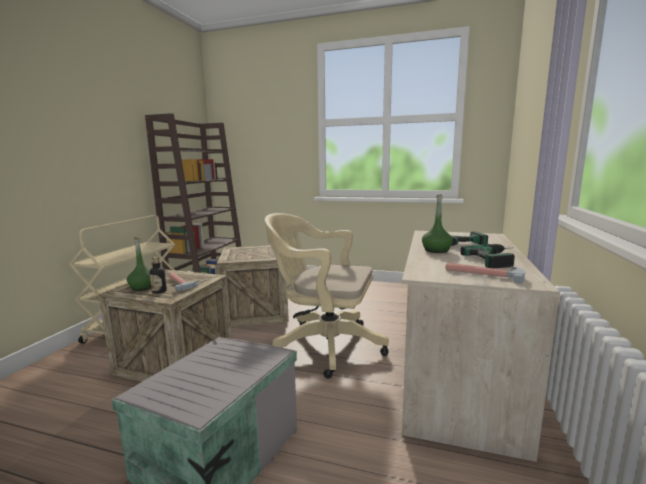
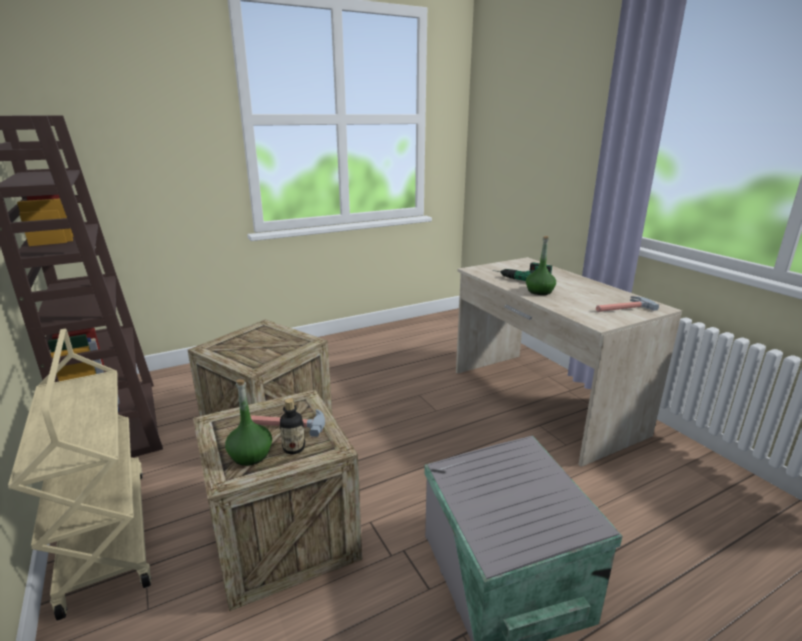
camera: 45 degrees left, 10 degrees up
(323, 345) = (412, 427): beige office chair -> none
(499, 259) = (595, 289): power drill -> none

